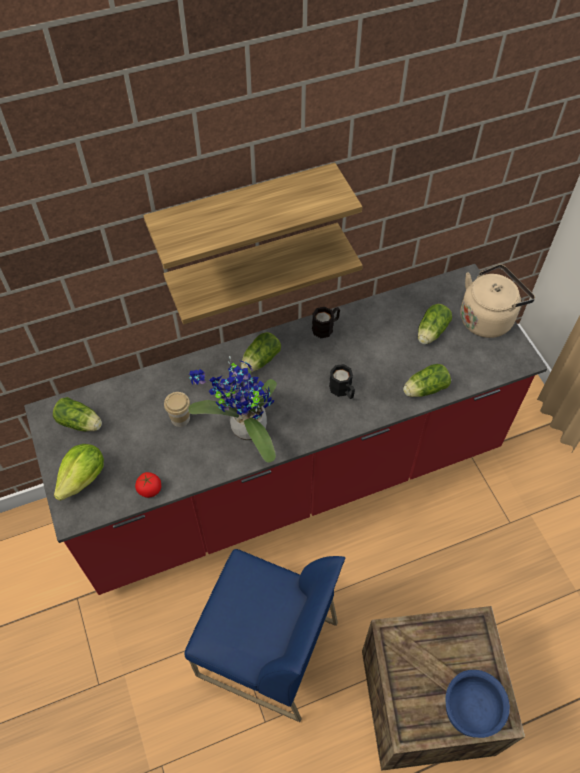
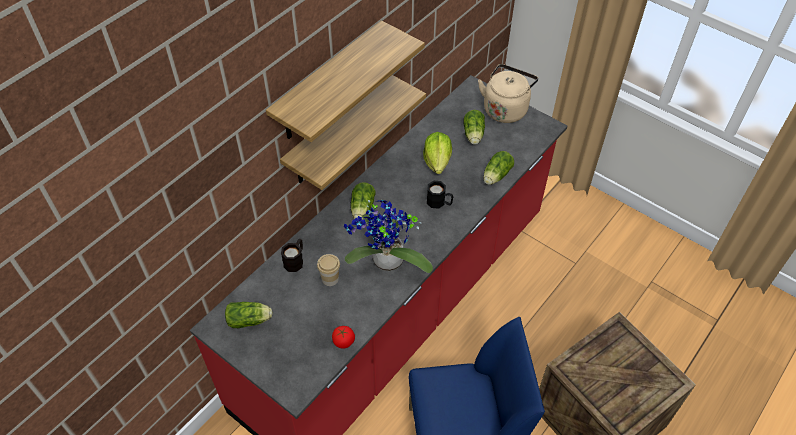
camera: 30 degrees left, 5 degrees down
(84, 478) = (284, 360): lettuce -> lettuce (437, 161)
(326, 327) = (395, 163): black mug -> black mug (295, 260)
(469, 710) = (651, 388): blue bowl -> none

